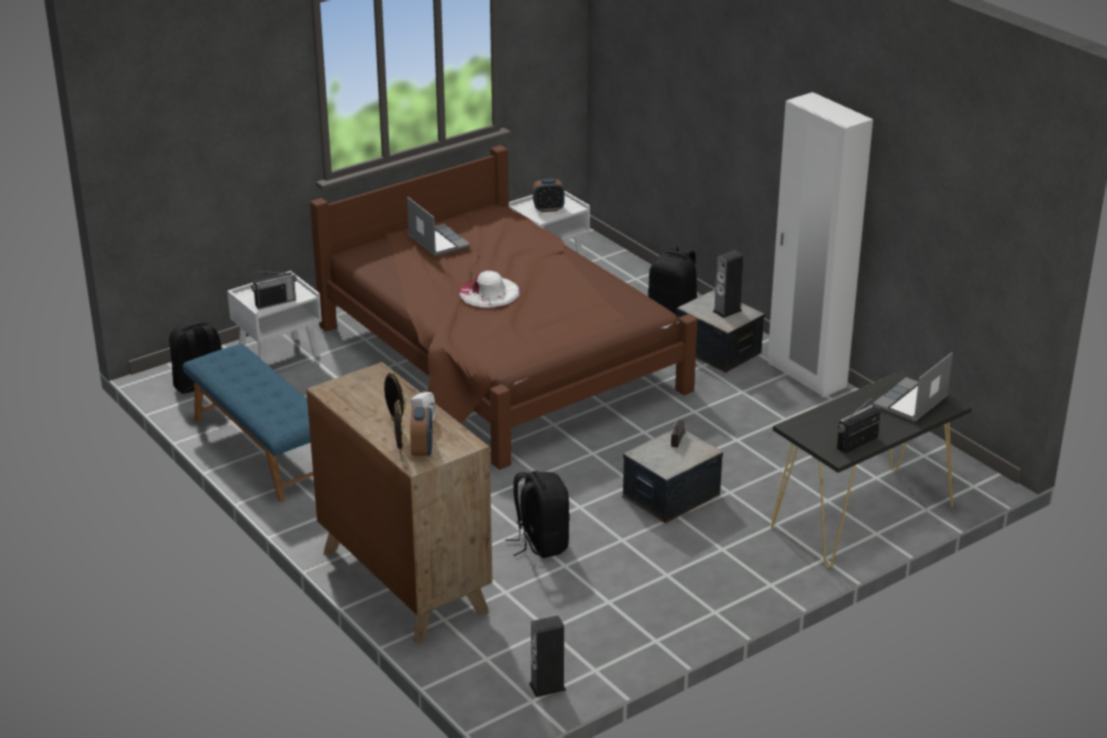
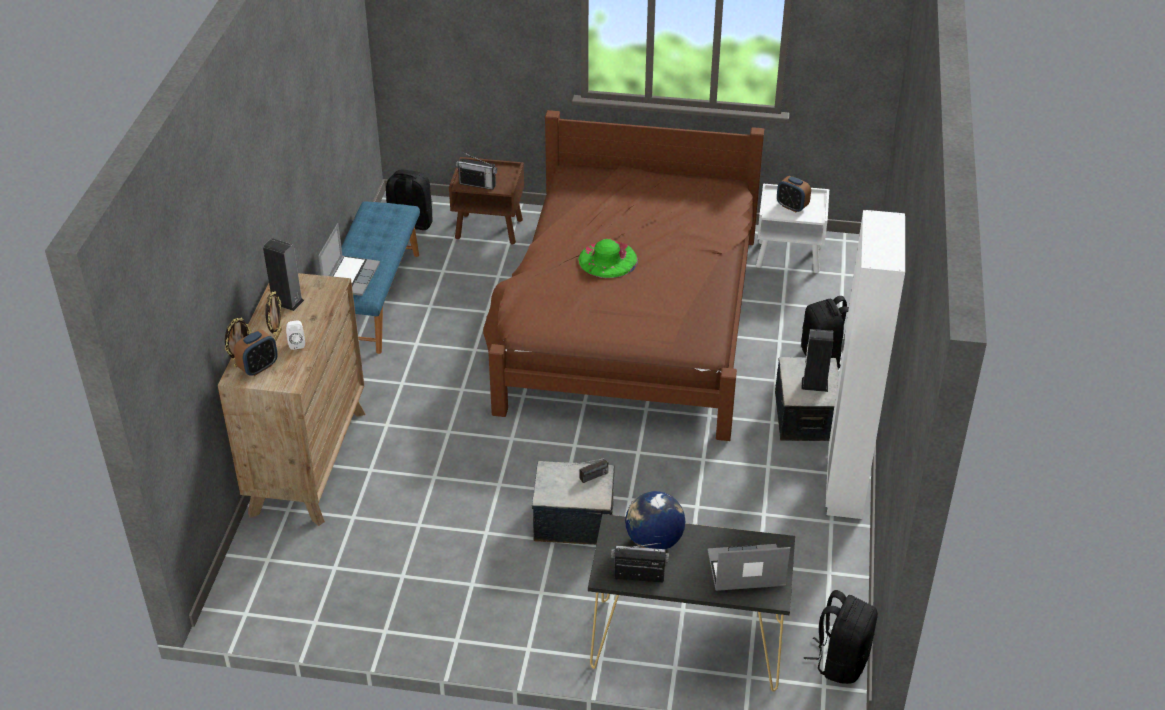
camera: 45 degrees right, 10 degrees up
(279, 356) = (490, 229): white nightstand -> brown nightstand
(437, 242) = (641, 193): laptop -> laptop (350, 276)
(489, 292) = (608, 259): white hat -> green hat
(540, 543) = (430, 495): black backpack -> black backpack (841, 661)
(547, 687) = (269, 610): speaker -> speaker (287, 301)
(832, 420) = (653, 541): none -> globe

